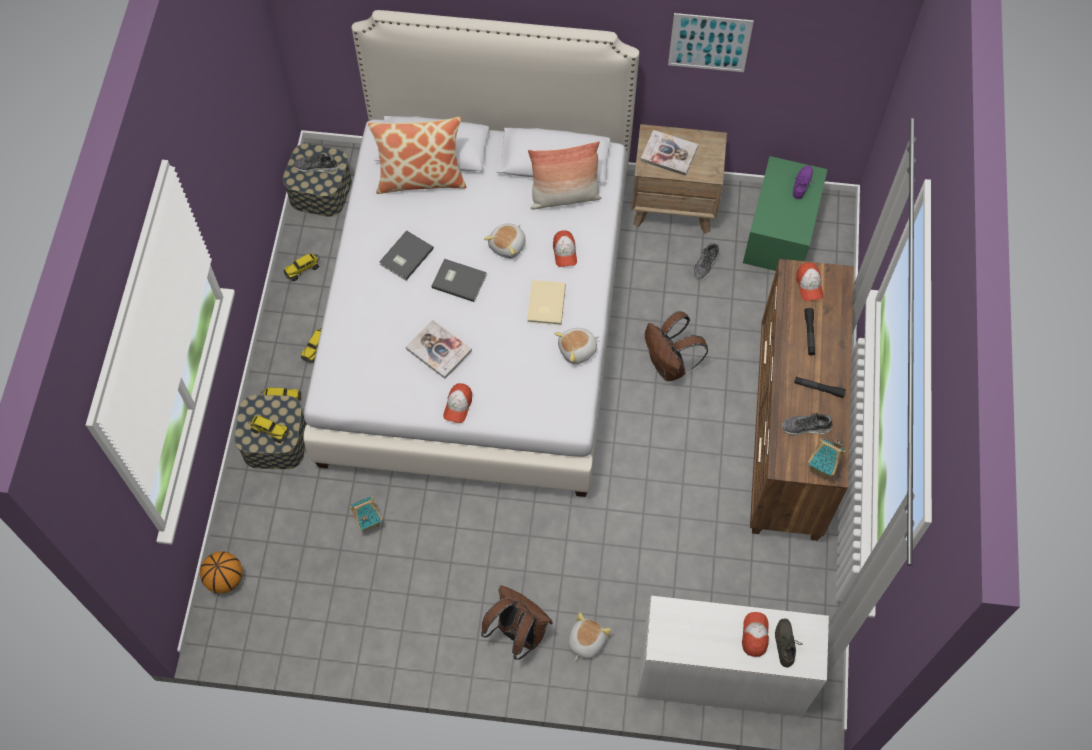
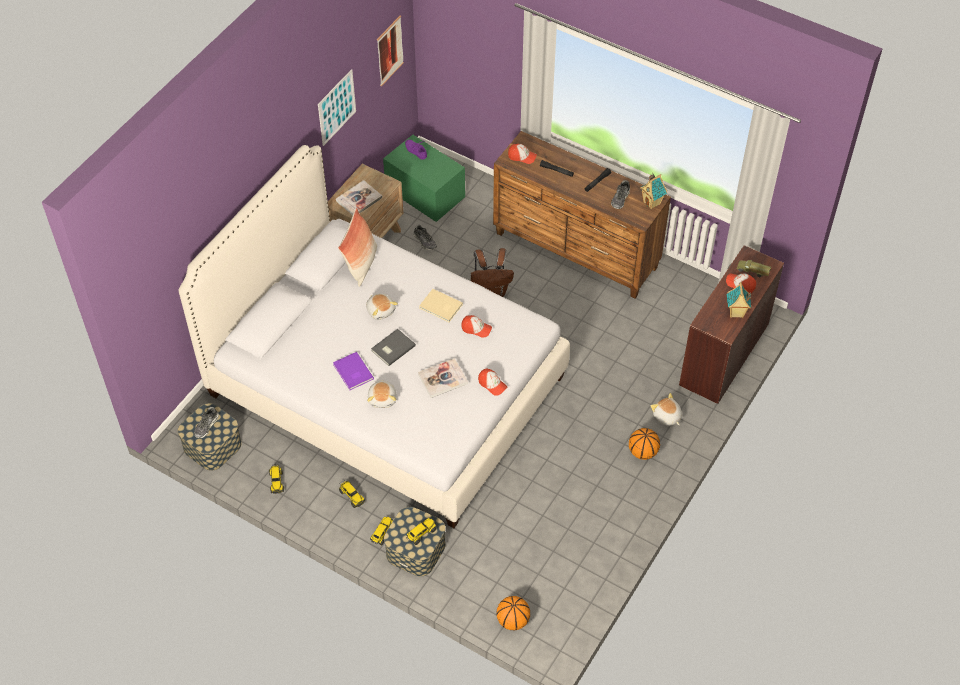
camera: 65 degrees left, 10 degrees down
(367, 522) = (514, 512): toy house -> toy house (735, 313)
(405, 256) = (352, 372): grey book -> purple book
(421, 178) = (291, 340): pillow -> none
(518, 633) = (642, 452): brown backpack -> basketball
(564, 252) = (406, 281): cap -> cap (476, 329)
(578, 350) = (487, 303): plush toy -> plush toy (383, 398)
(720, 675) = (723, 354): white desk -> brown desk
(786, 644) = (752, 272): grey shoe -> toy truck
(838, 53) = (390, 51): none -> picture

